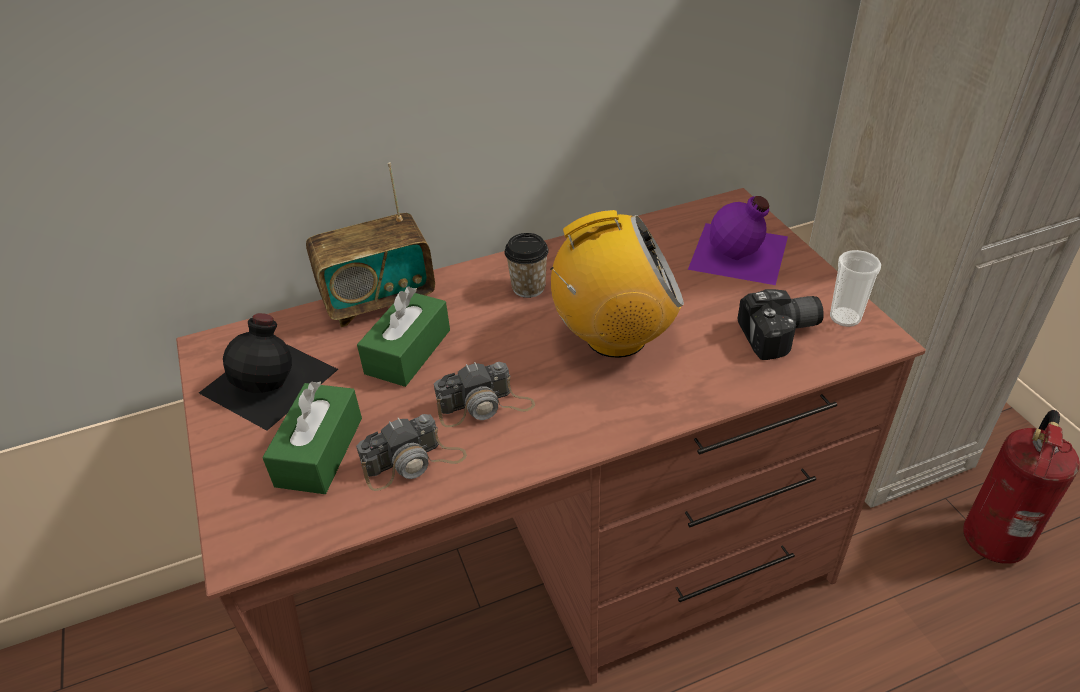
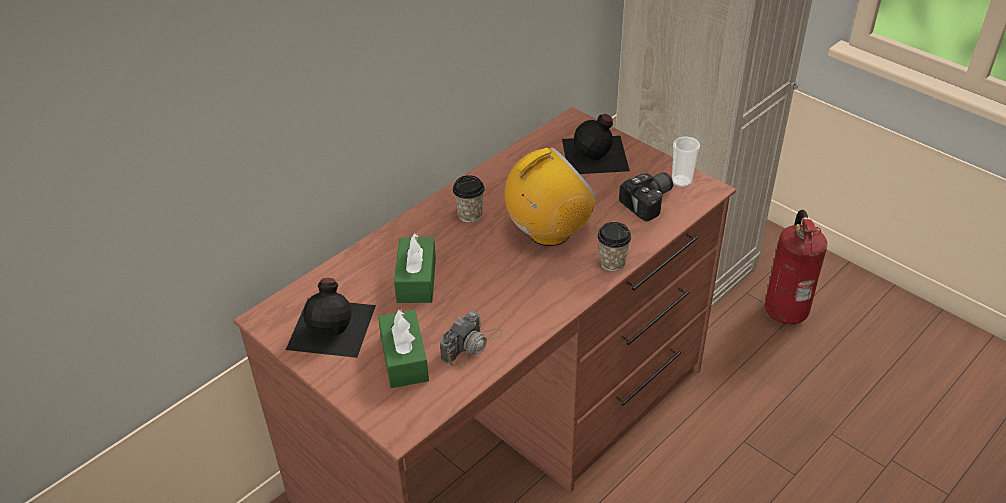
camera: 25 degrees left, 0 degrees up
(378, 300) = (368, 251): radio -> none
(485, 406) = (493, 299): camera -> none
(678, 404) = (612, 262): none -> cup
(740, 253) = (596, 155): purple bottle -> black bottle

